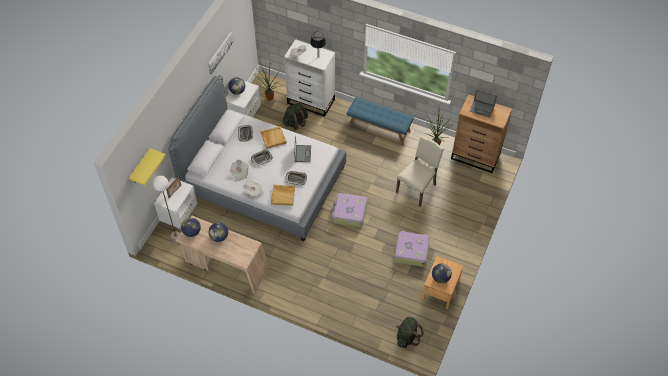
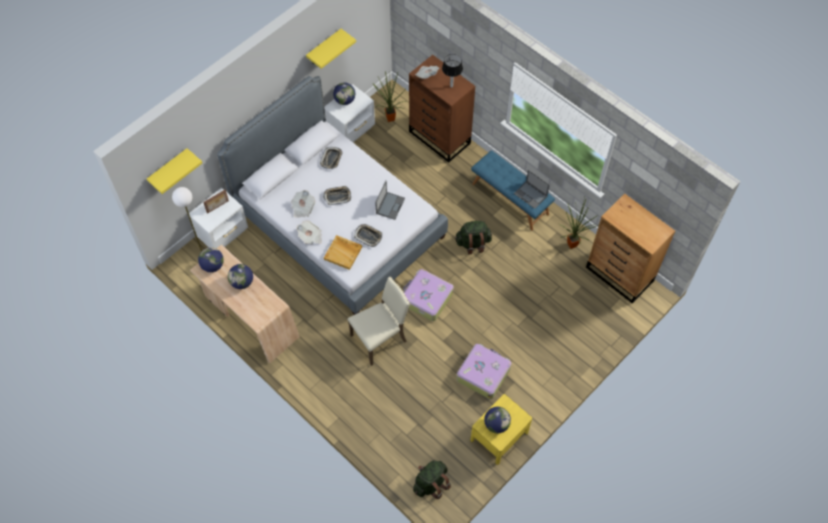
camera: 20 degrees right, 5 degrees up
(220, 52) = (324, 47): picture -> yellow shelf
(273, 138) = (362, 174): beige tray -> none
(295, 122) = (409, 160): green backpack -> green backpack (473, 243)
(311, 101) = (440, 138): white dresser -> brown dresser
(417, 188) = (526, 293): beige chair -> beige chair (380, 338)
(440, 289) = (499, 436): brown nightstand -> yellow nightstand
(482, 108) = (634, 219): laptop -> laptop (531, 195)

